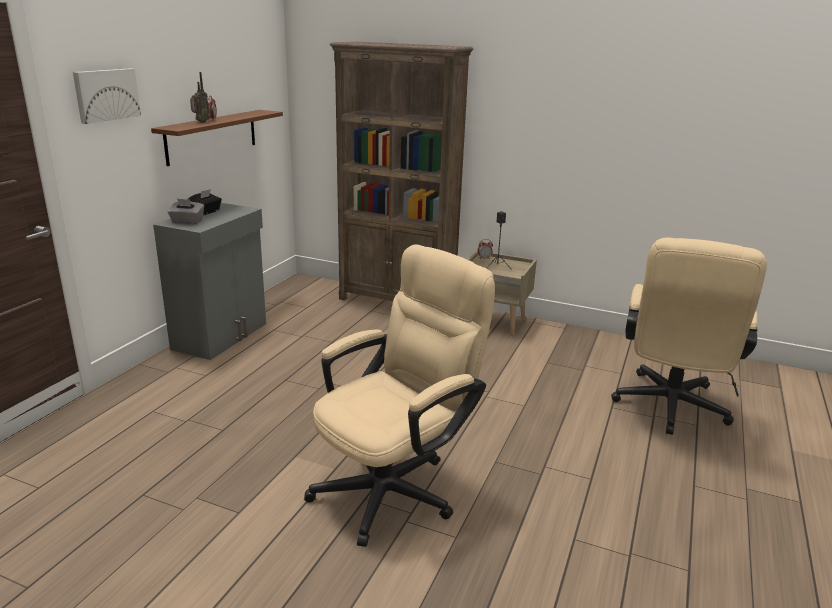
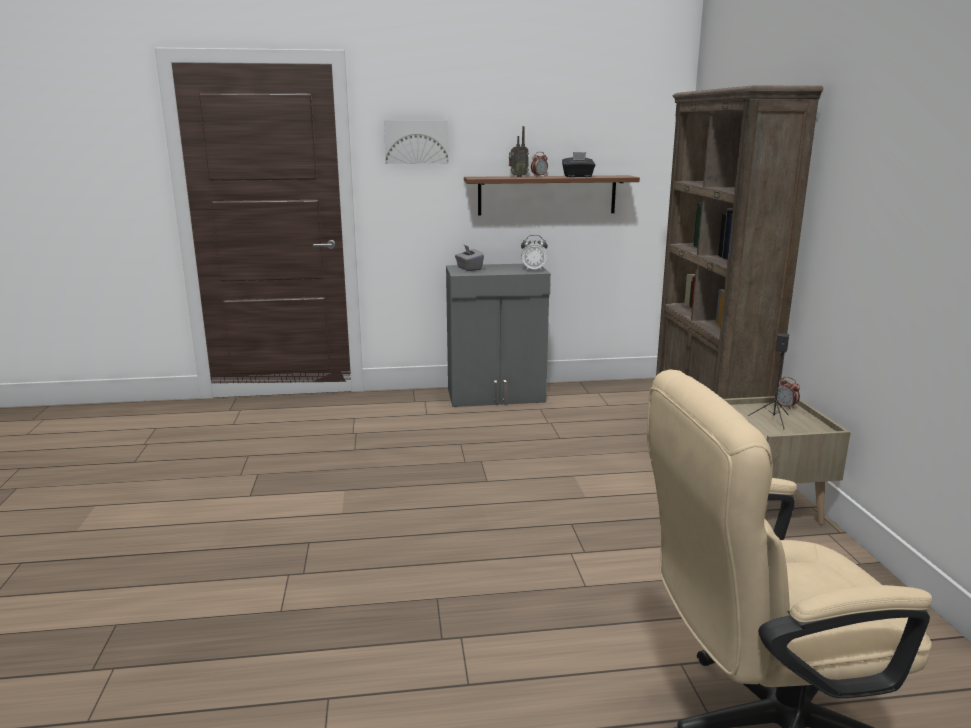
camera: 60 degrees right, 5 degrees down
(206, 212) = (503, 266): black tissue box -> black tissue box (578, 176)
(240, 209) = (533, 270): none -> alarm clock
(395, 486) = (339, 551): beige office chair -> none

